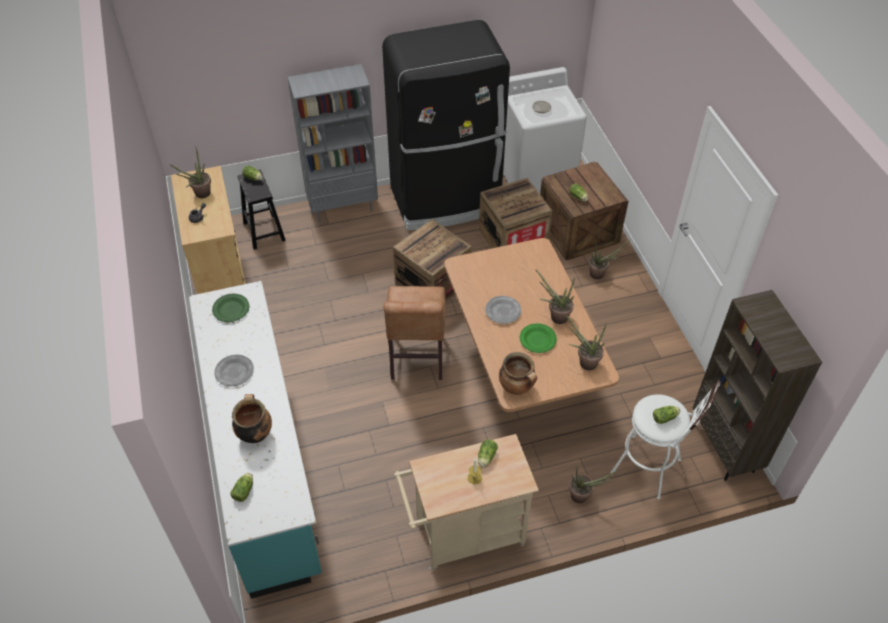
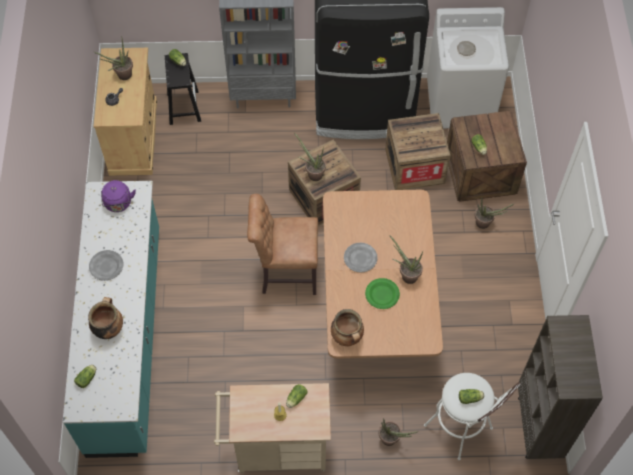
camera: 15 degrees right, 10 degrees up
(231, 309) = (118, 204): green plate -> purple kettle
(416, 360) = (285, 273): brown chair -> brown chair turned 75 degrees clockwise
(584, 362) = (416, 327): potted plant -> potted plant (312, 173)

